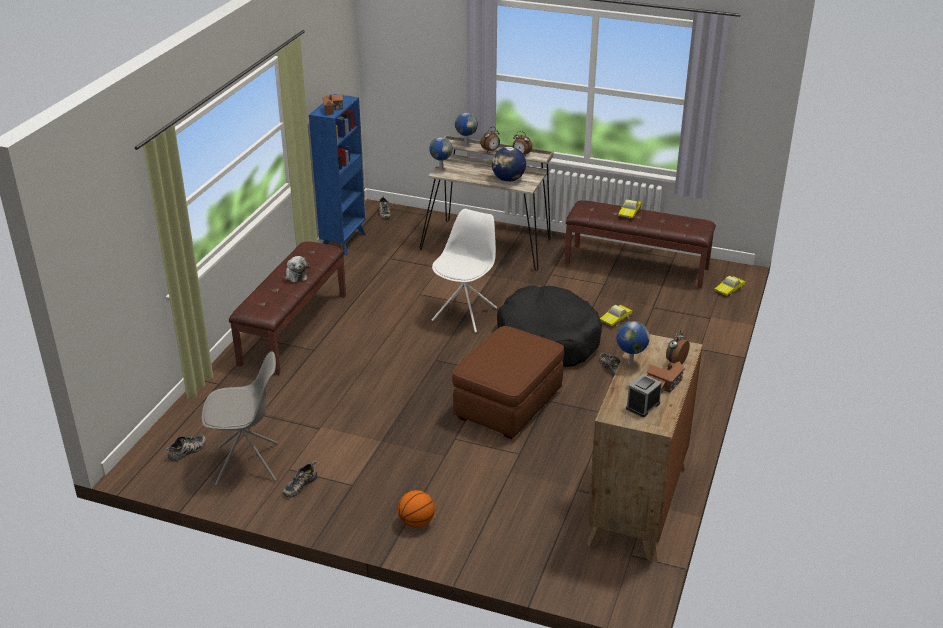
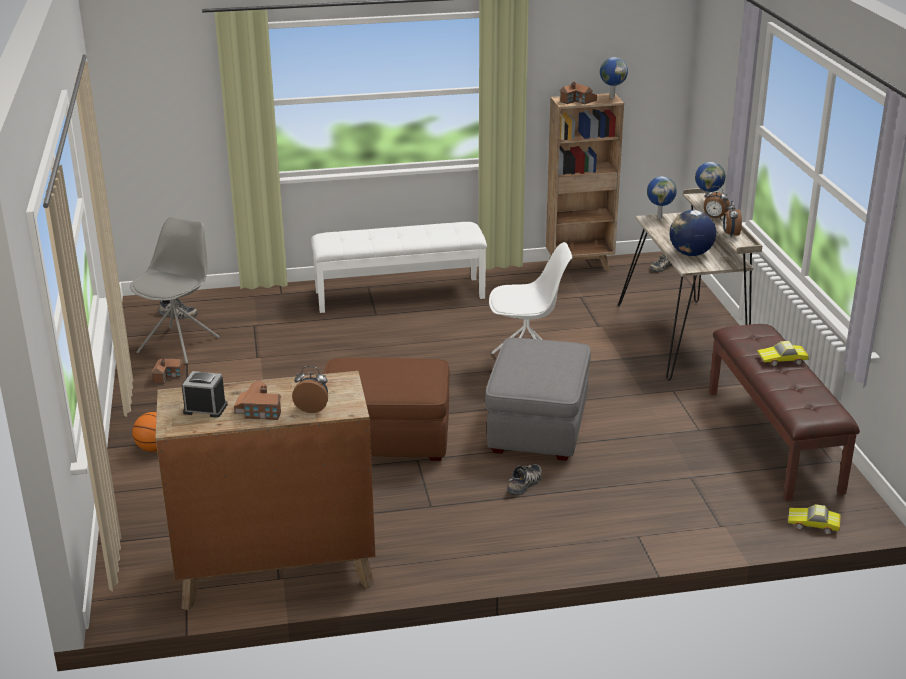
camera: 60 degrees right, 5 degrees down
(248, 464) = (179, 344): grey chair -> grey chair turned 120 degrees counterclockwise
(293, 328) = (400, 294): brown bench -> white bench
(296, 275) = (405, 236): plush toy -> none
(299, 484) = (169, 376): shoe -> toy house
(344, 241) = (580, 266): blue bookcase -> brown bookcase
(549, 338) = (537, 428): black dog bed -> grey ottoman
(616, 319) = (631, 459): toy car -> none
(629, 363) = (286, 383): globe -> globe (611, 97)

